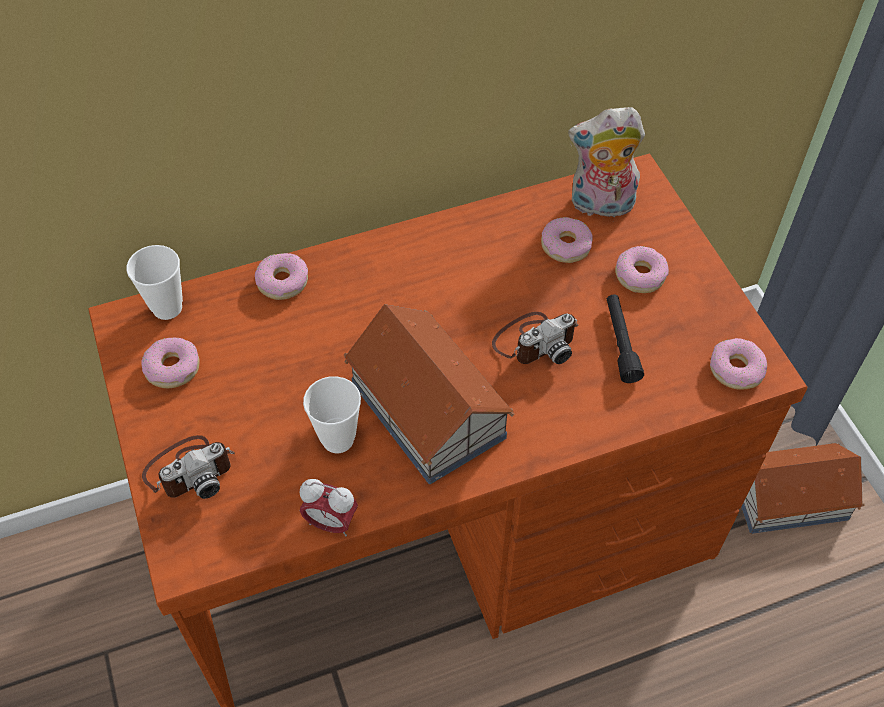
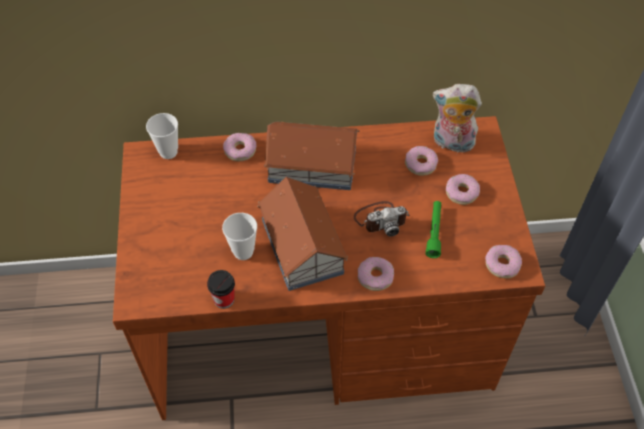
camera: 15 degrees right, 0 degrees up
(172, 368) = (161, 188): donut -> donut (375, 277)
(190, 469) = (153, 249): camera -> none
(331, 523) = (224, 299): alarm clock -> cup
(620, 343) = (434, 232): black flashlight -> green flashlight
(787, 496) = (557, 362): toy house -> toy house (311, 164)

